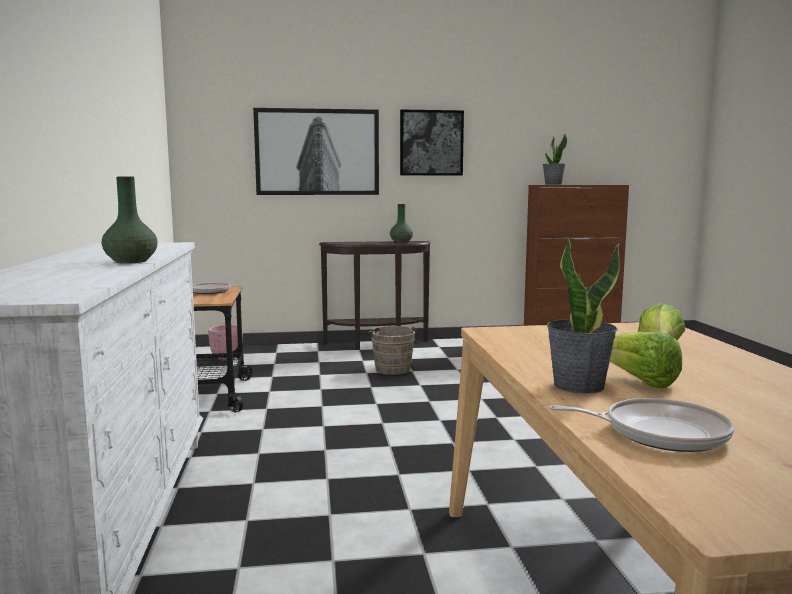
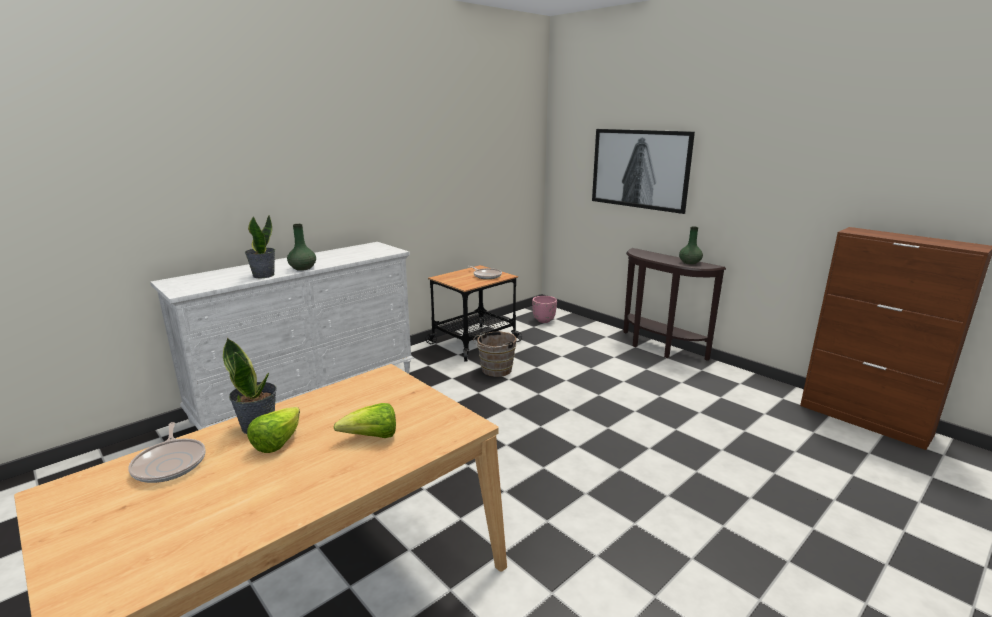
camera: 55 degrees right, 10 degrees up
(393, 370) = (611, 374): brown bucket -> brown bucket (494, 370)
(431, 143) = (742, 167): picture -> none
(553, 184) = (874, 232): potted plant -> potted plant (263, 275)

